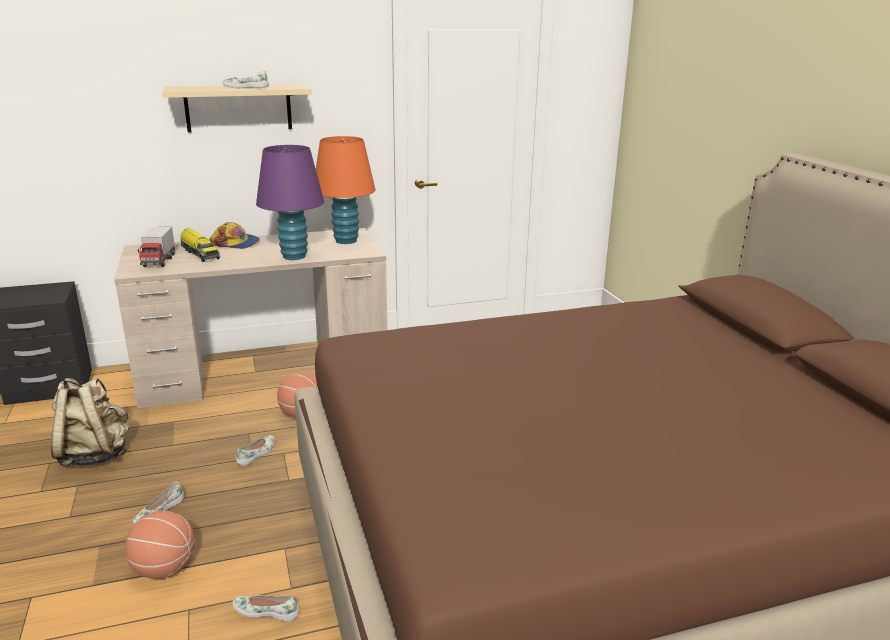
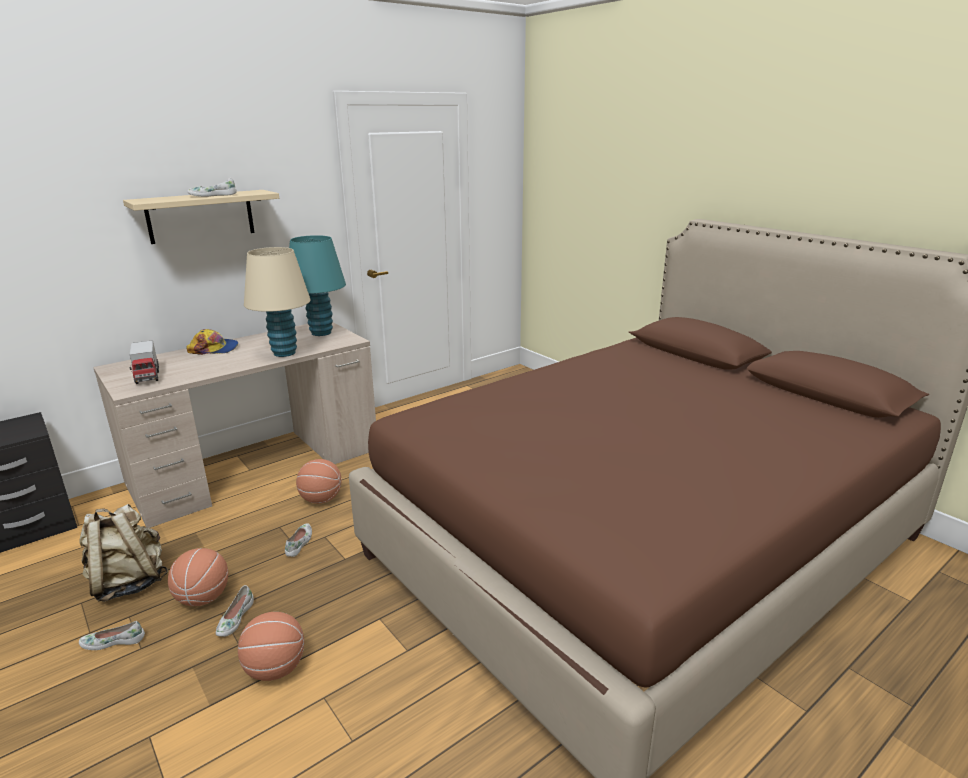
camera: 20 degrees left, 0 degrees up
(145, 484) = (203, 597): none -> basketball
(200, 253) = (185, 363): toy truck -> none
(266, 611) = (398, 676): white shoe -> white shoe (113, 641)
(294, 256) = (284, 353): purple table lamp -> beige table lamp
(346, 241) = (321, 333): orange table lamp -> turquoise table lamp

